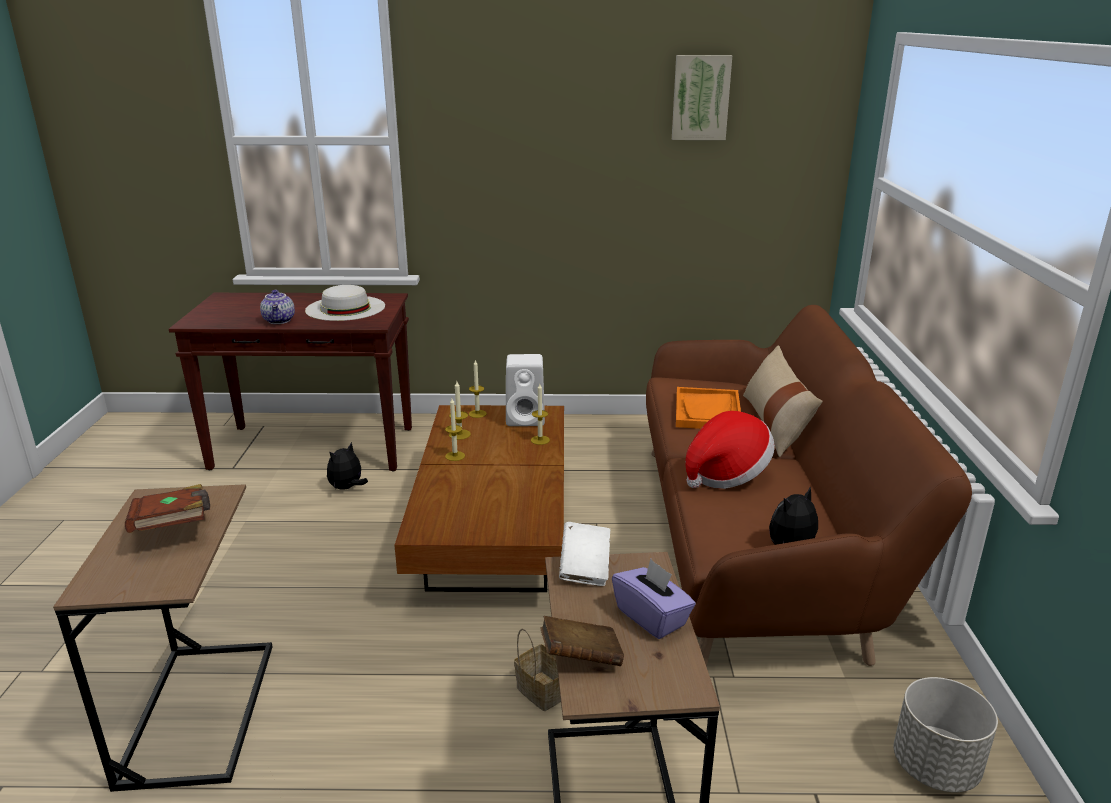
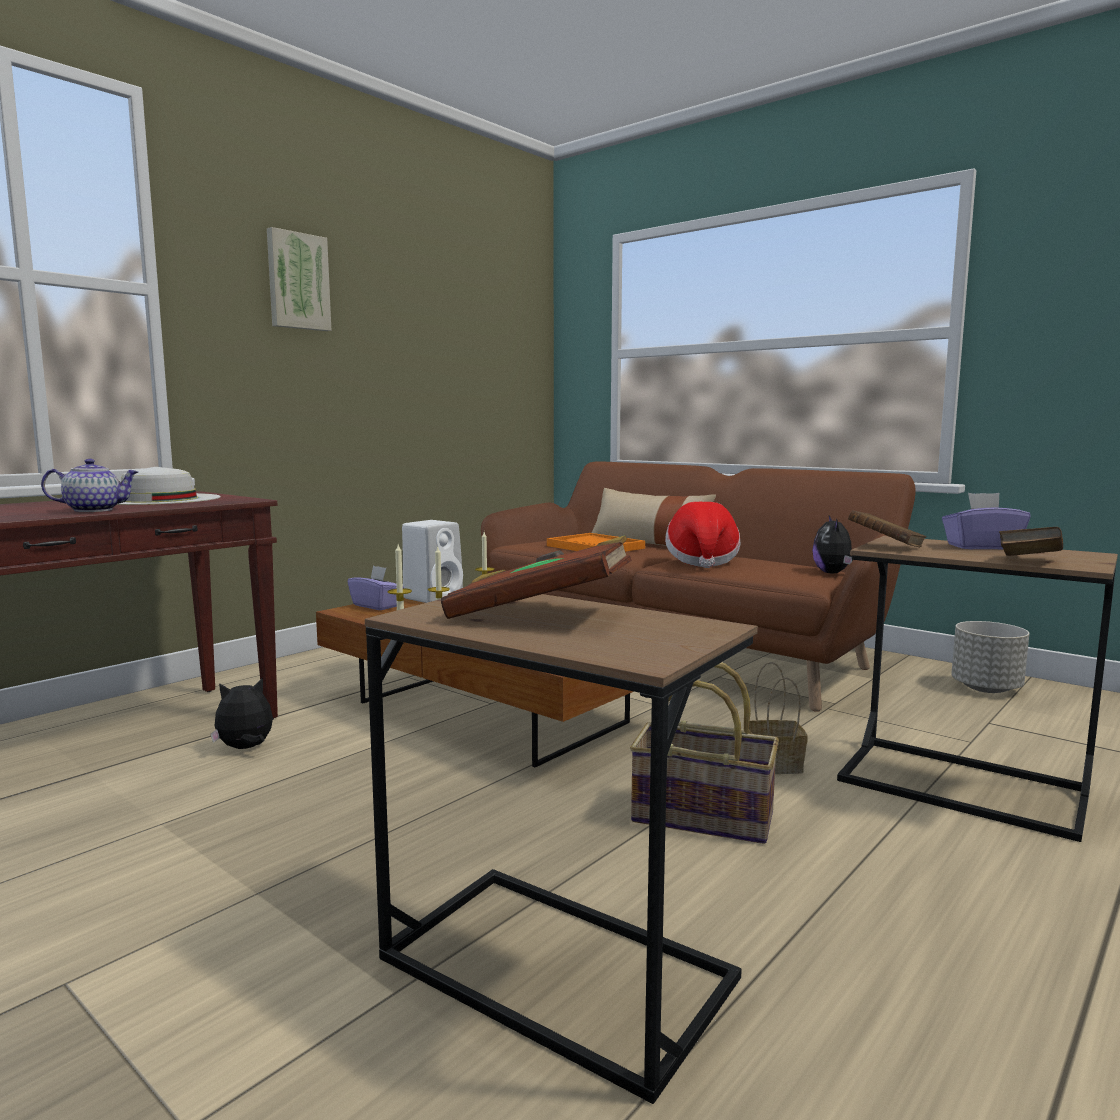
camera: 50 degrees left, 15 degrees down
(280, 321) = (94, 510): teapot -> teapot turned 45 degrees counterclockwise
(347, 488) = (246, 748): plush toy -> plush toy turned 75 degrees clockwise
(420, 691) = (704, 816): none -> basket
(477, 414) = (377, 606): candle -> purple tissue box
(585, 568) = (885, 546): white book -> brown book
(700, 97) = (455, 284): picture -> picture (297, 281)

